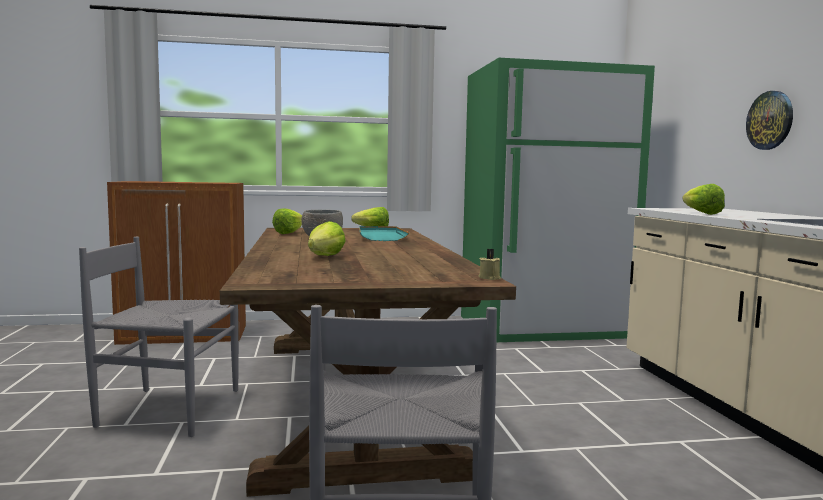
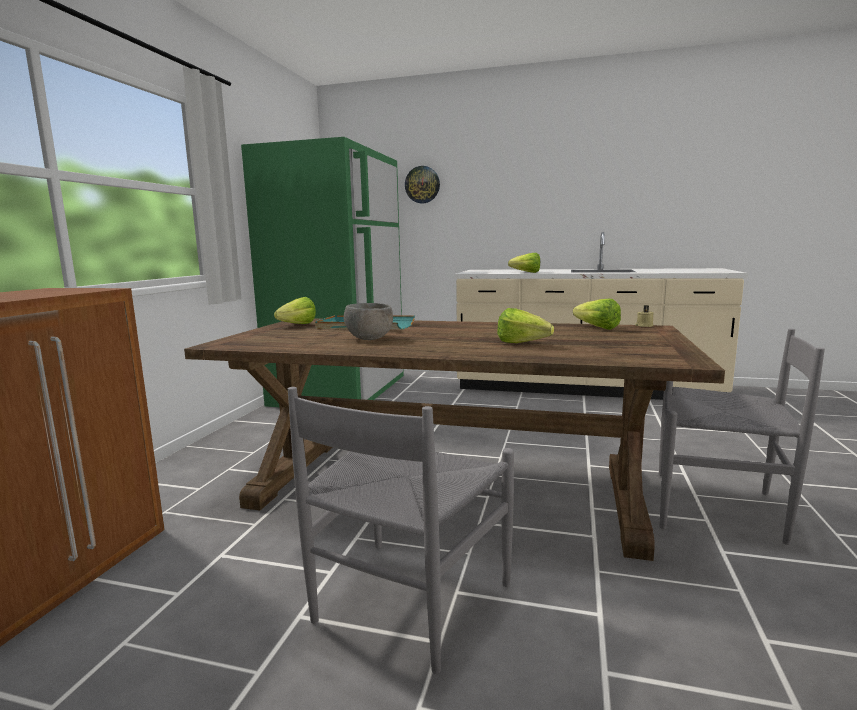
camera: 65 degrees left, 5 degrees up
(292, 233) = (281, 343): lettuce -> lettuce (594, 327)
(770, 120) = (501, 210): wall clock -> wall clock (422, 184)

